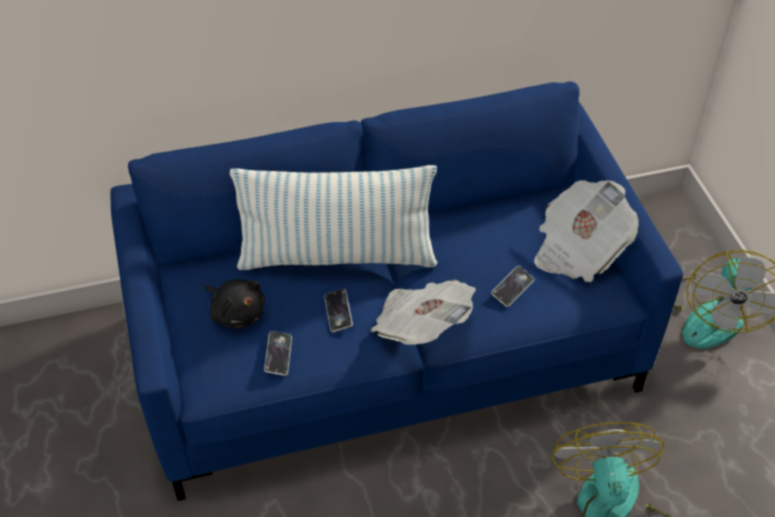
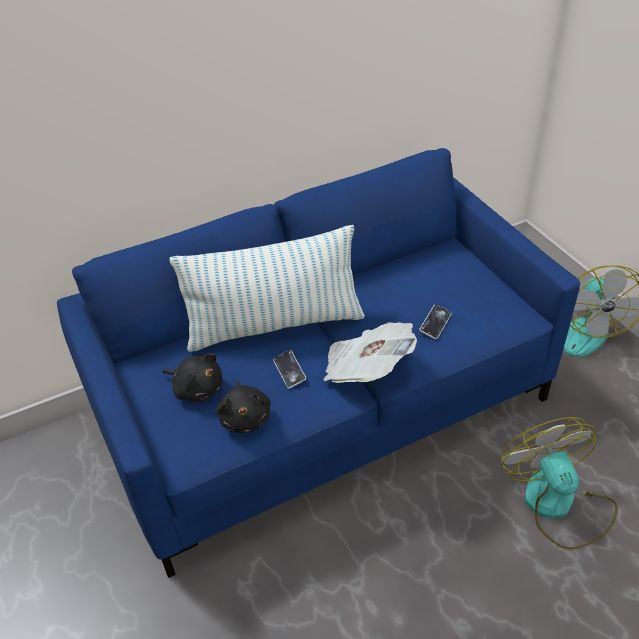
camera: 10 degrees left, 5 degrees down
(278, 355) = (245, 417): phone -> black plush toy
(578, 249) = (479, 283): newspaper -> none

